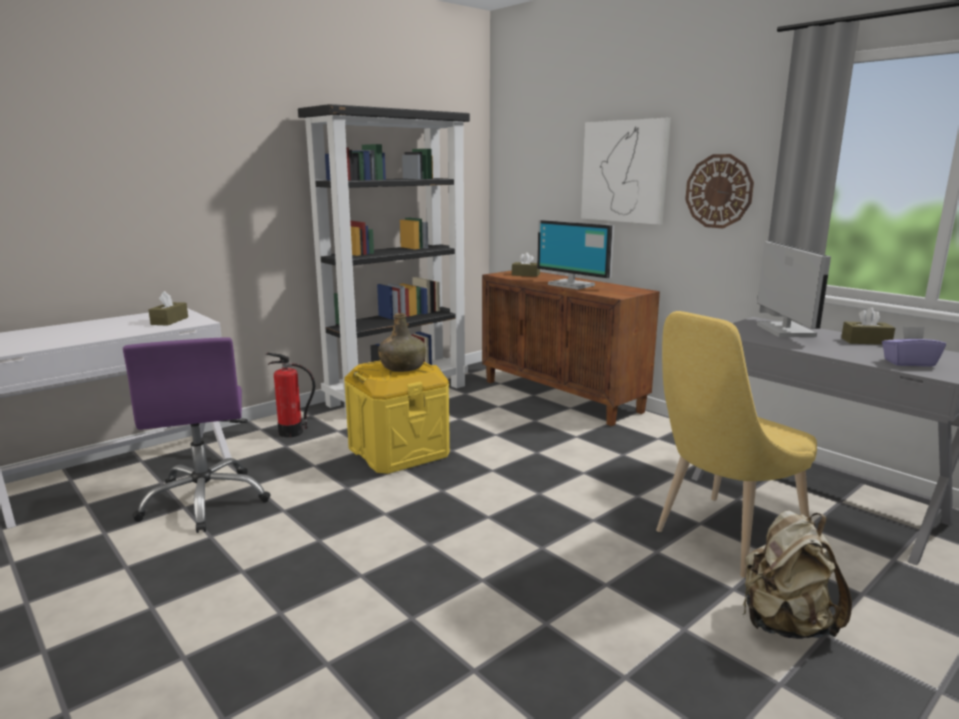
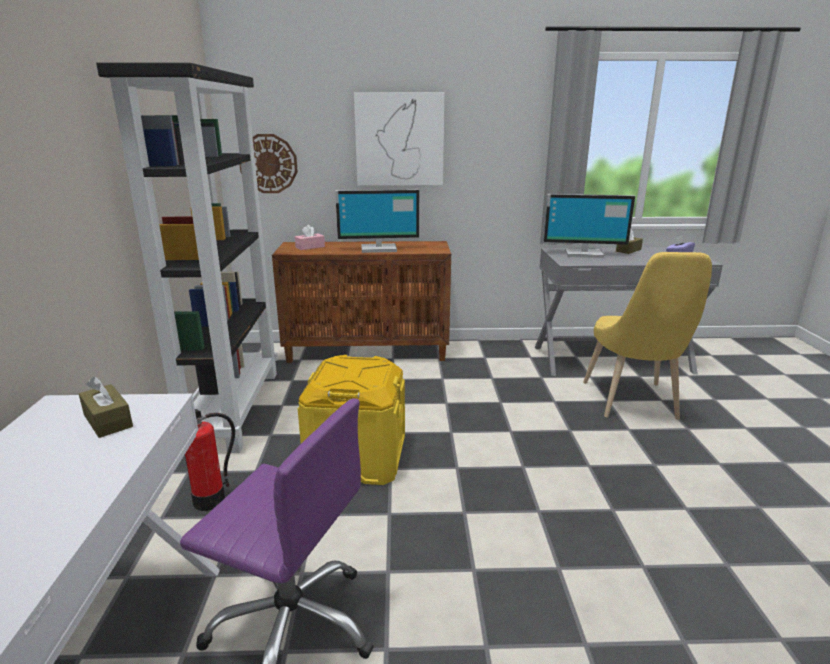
camera: 50 degrees left, 5 degrees up
(402, 367) = (359, 369): green bottle -> none
(525, 274) = (310, 247): brown tissue box -> pink tissue box
(719, 191) = (492, 154): wall clock -> wall clock (268, 164)
(783, 330) = (583, 253): monitor -> monitor turned 150 degrees clockwise
(784, 624) = (731, 433): beige backpack -> none

